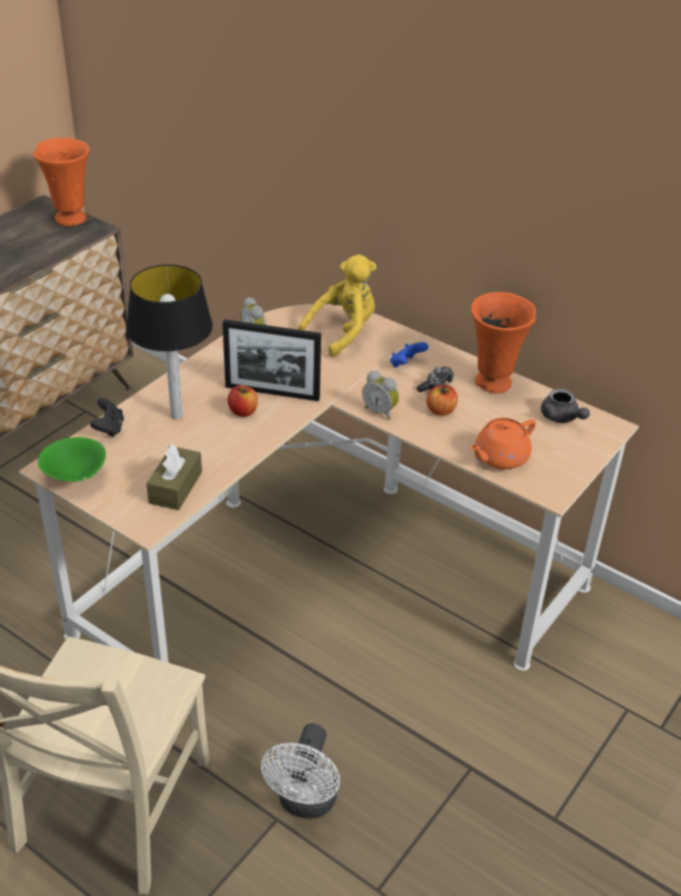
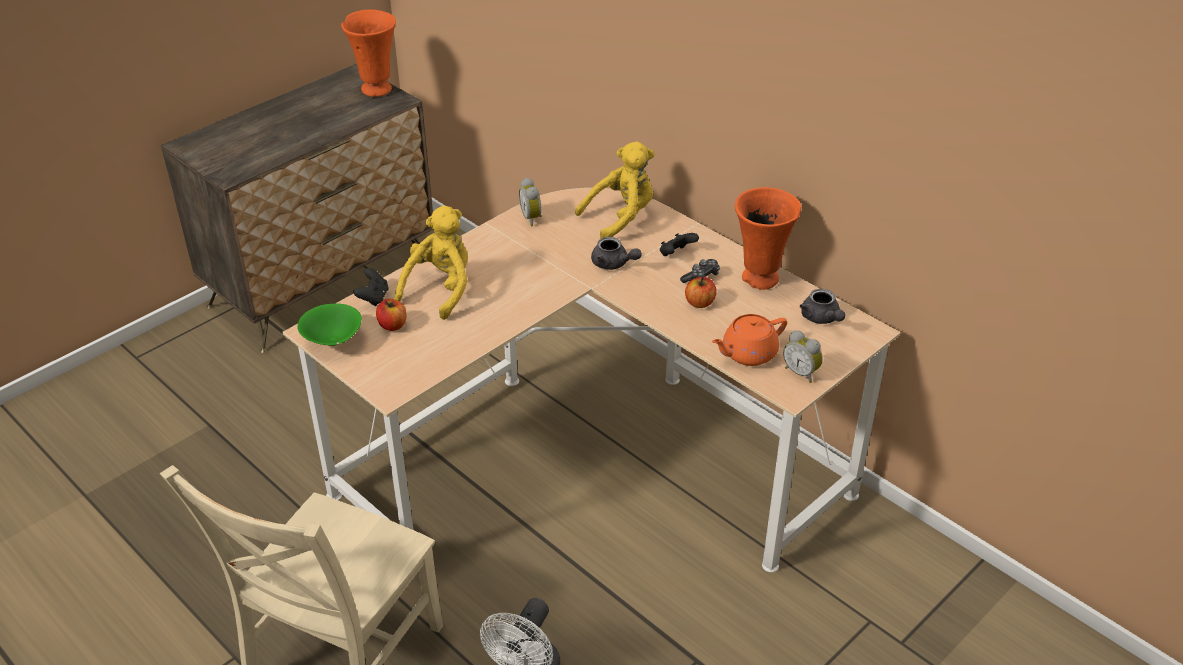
camera: 10 degrees right, 0 degrees up
(175, 487) = (424, 358): brown tissue box -> none
(177, 415) = (440, 289): table lamp -> yellow plush toy
(243, 411) = (504, 290): apple -> apple (393, 325)
(272, 392) = (537, 273): picture frame -> none
(347, 378) = (613, 264): none -> grey teapot
(380, 411) = (639, 299): alarm clock -> alarm clock (801, 372)
(406, 364) = (676, 254): blue game controller -> black game controller

